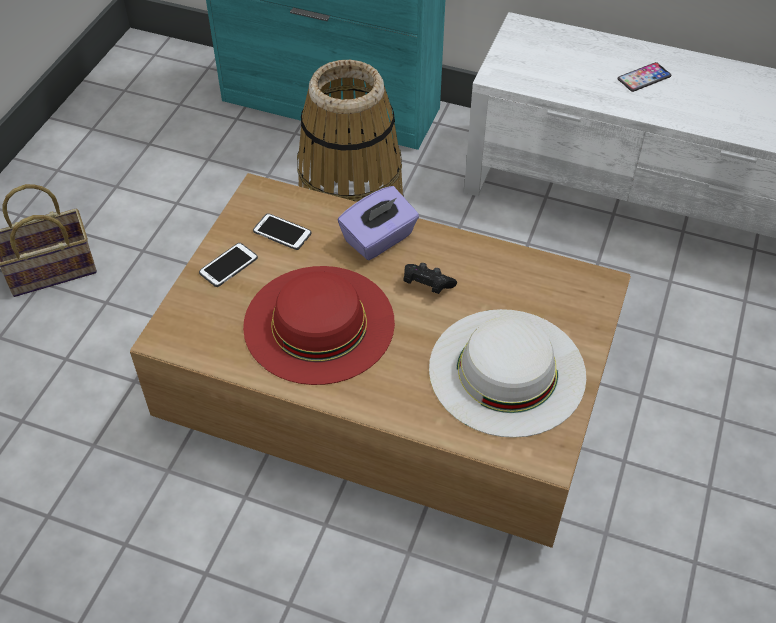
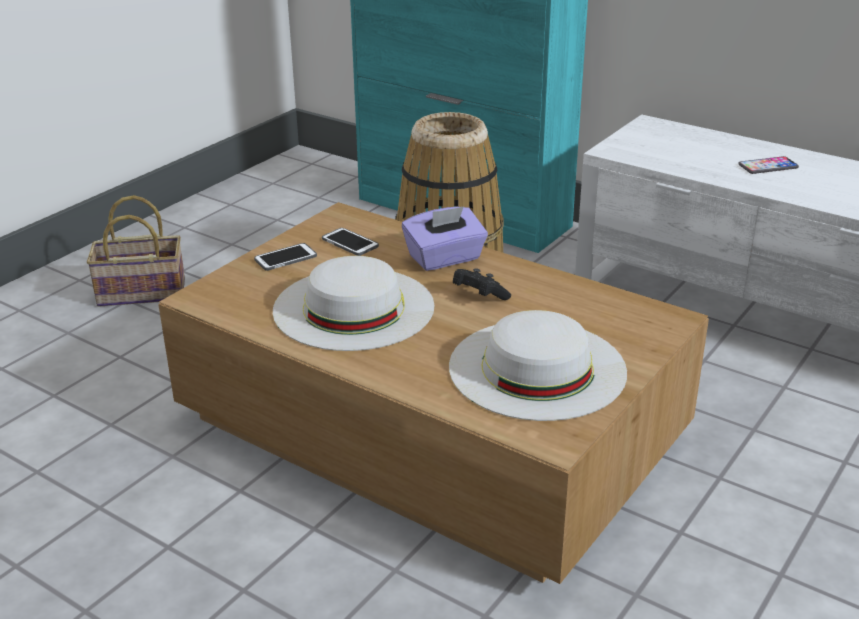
camera: 15 degrees right, 20 degrees down
(319, 323) = (354, 307): red hat -> white hat

